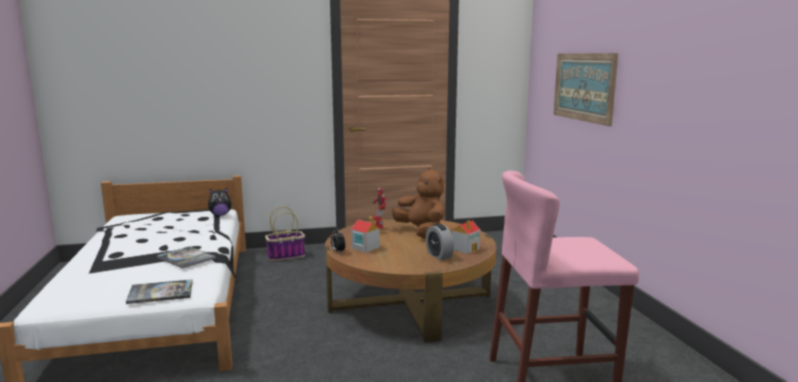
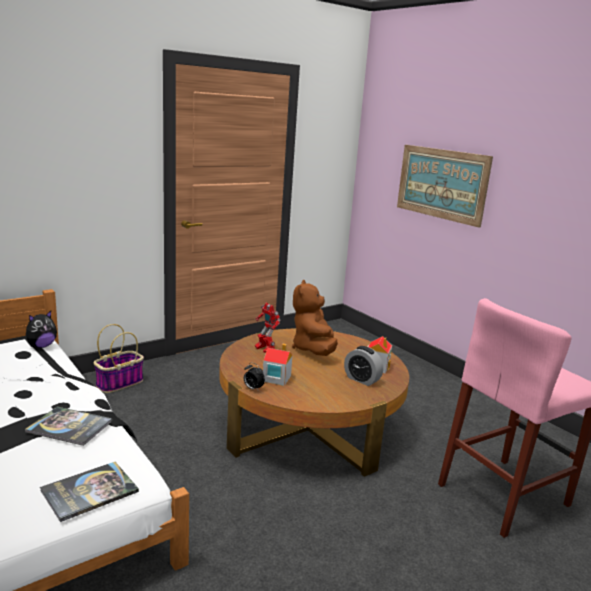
camera: 25 degrees left, 5 degrees up
(421, 233) = (313, 349): brown plush toy -> brown plush toy turned 120 degrees counterclockwise

